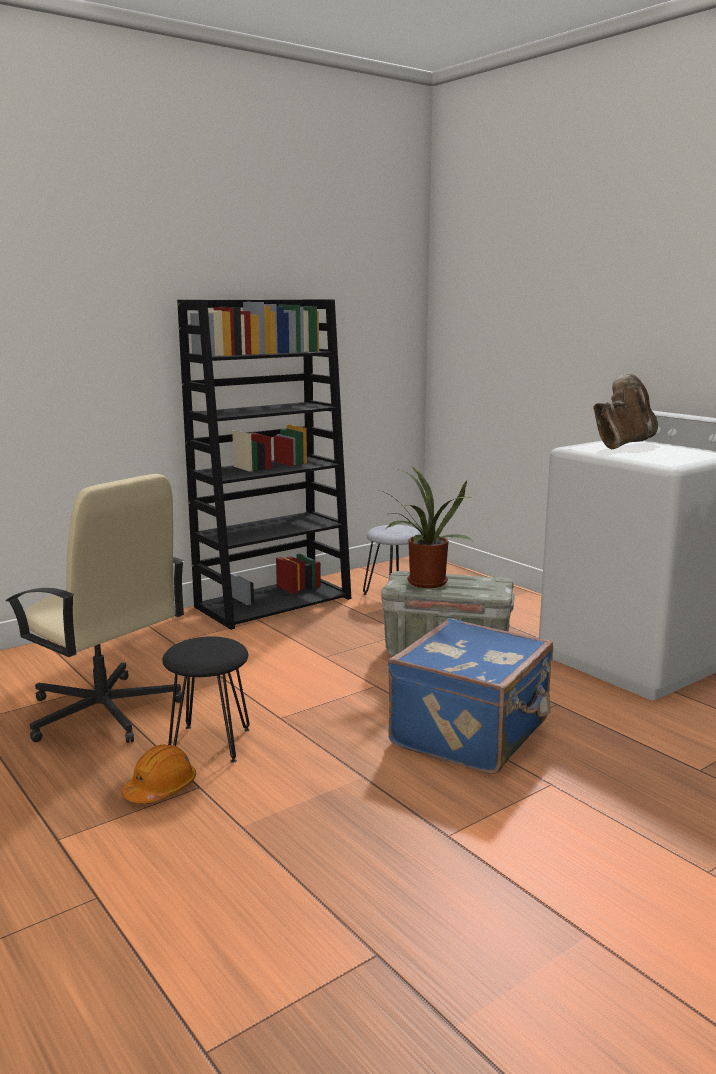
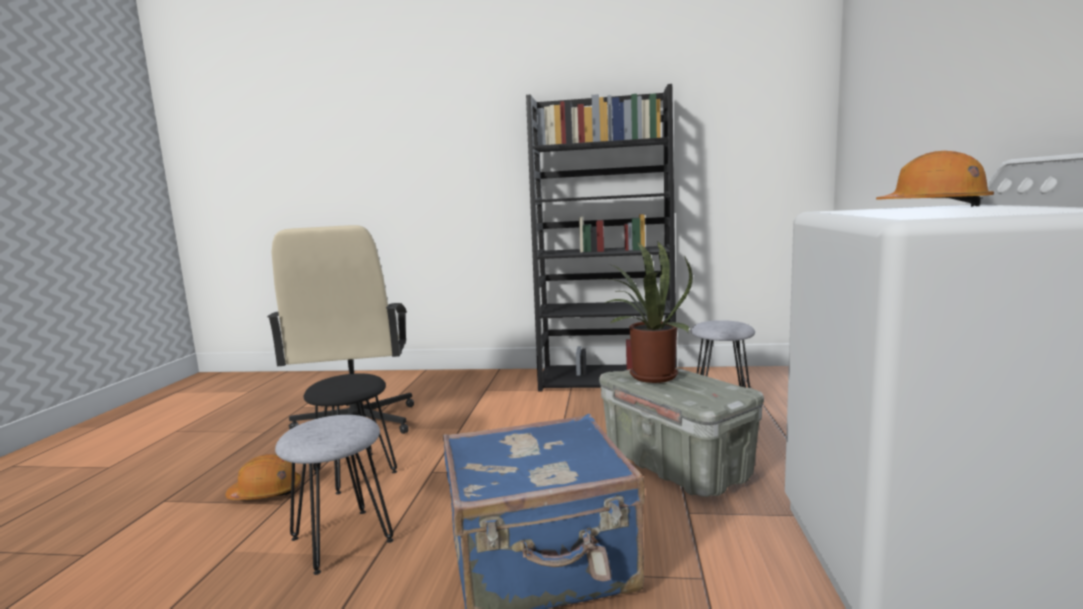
camera: 45 degrees right, 5 degrees down
(315, 780) = (343, 539): none -> grey stool
(622, 444) = (933, 207): brown boot -> orange hard hat

